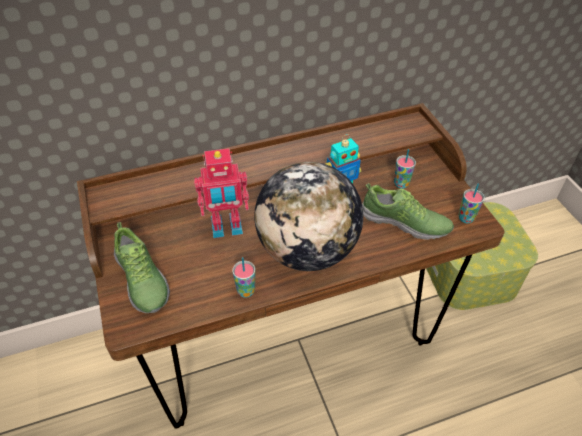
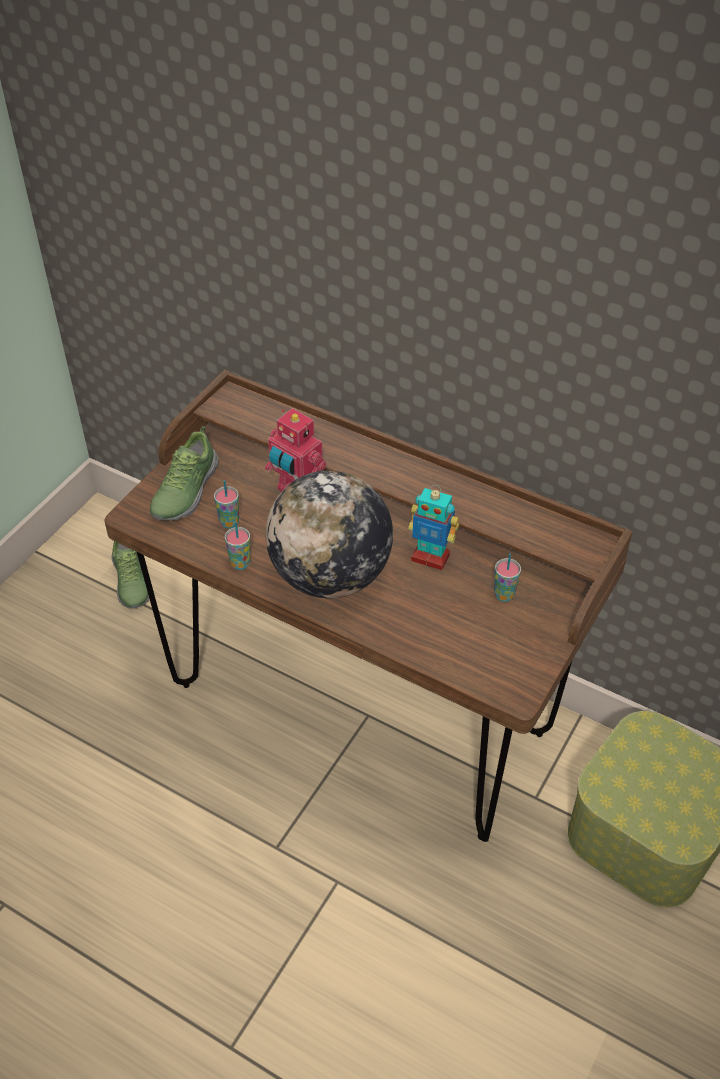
camera: 50 degrees right, 0 degrees up
(405, 222) = (448, 628): shoe -> shoe (130, 582)
(466, 218) = (512, 675): cup -> cup (229, 522)

